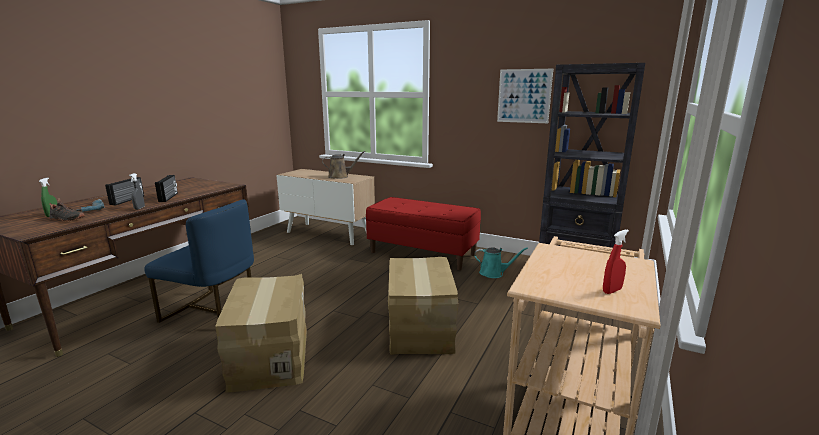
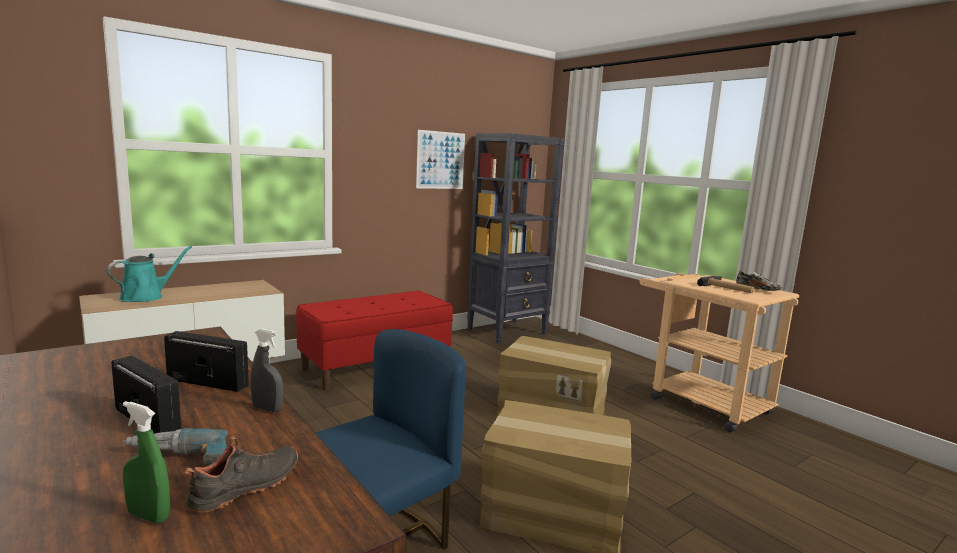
camera: 65 degrees left, 5 degrees down
(340, 176) = (220, 290): brown watering can -> none
(494, 273) = (470, 354): turquoise watering can -> turquoise watering can (146, 297)
(571, 272) = (727, 288): none -> hammer
(612, 291) = (757, 289): red spray bottle -> shoe

